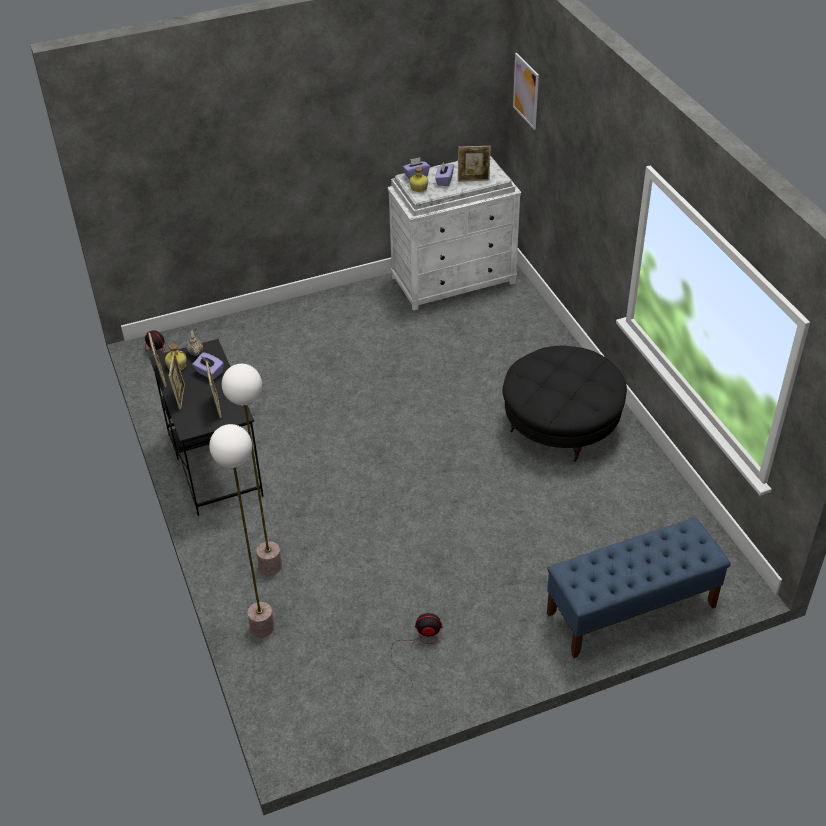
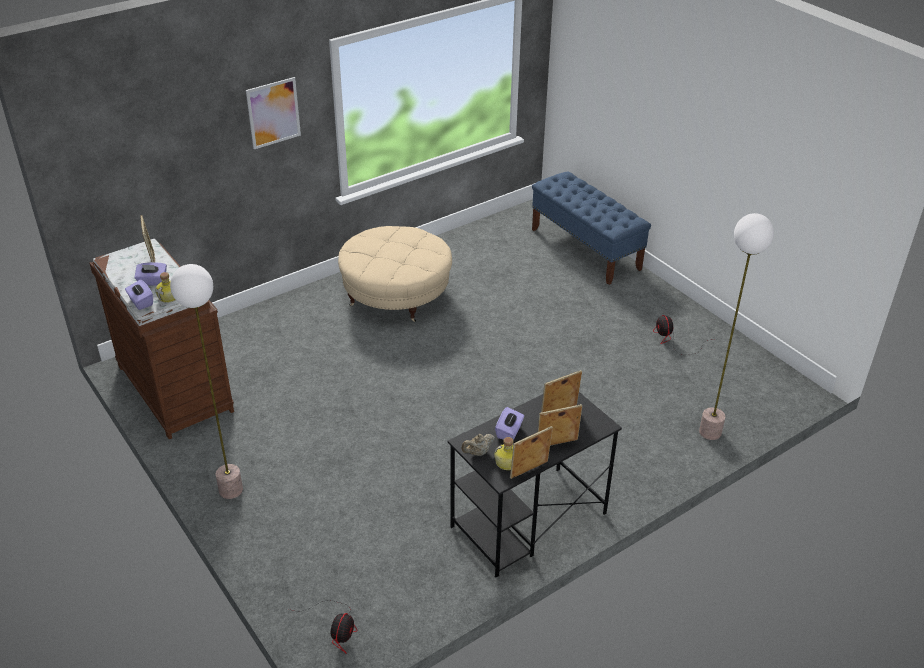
camera: 105 degrees left, 5 degrees down
(270, 566) = (642, 443): floor lamp -> floor lamp (231, 490)
(454, 280) = (174, 388): white dresser -> brown dresser
(526, 91) = (100, 151): picture -> picture (273, 113)
(561, 424) = (396, 295): black ottoman -> beige ottoman

